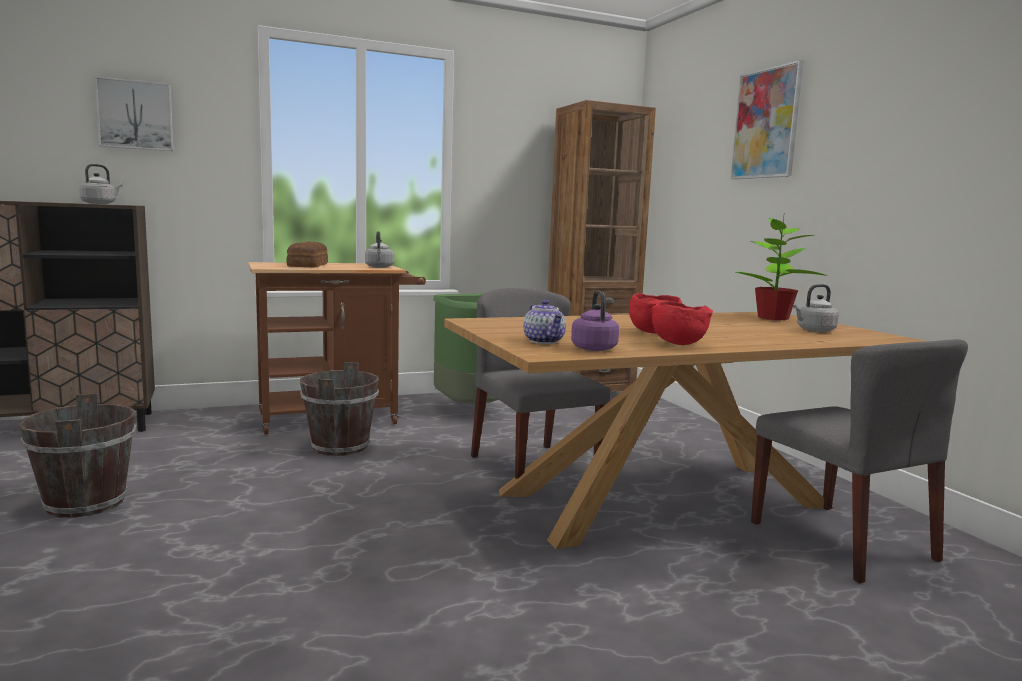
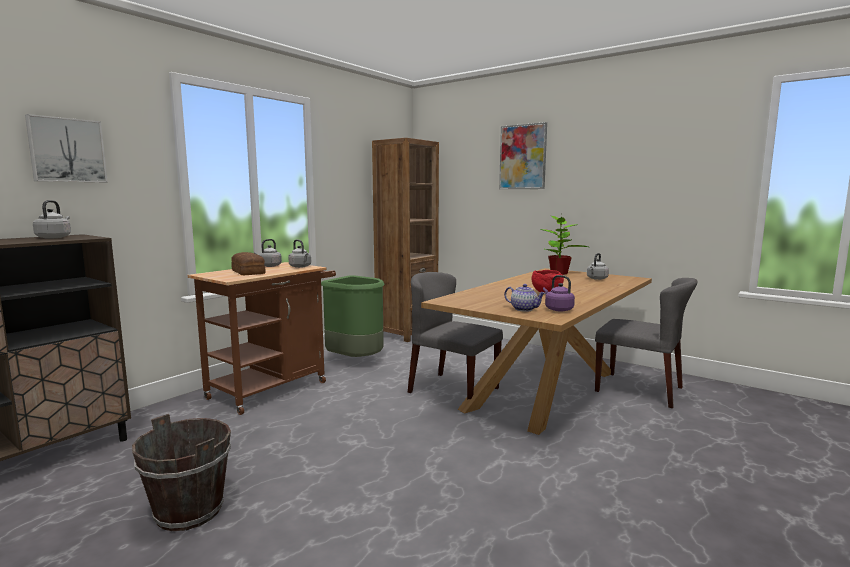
camera: 30 degrees left, 0 degrees up
(340, 447) = (314, 409): brown bucket -> none
(351, 264) = (269, 266): none -> grey kettle
(677, 344) = (578, 299): red bowl -> none

